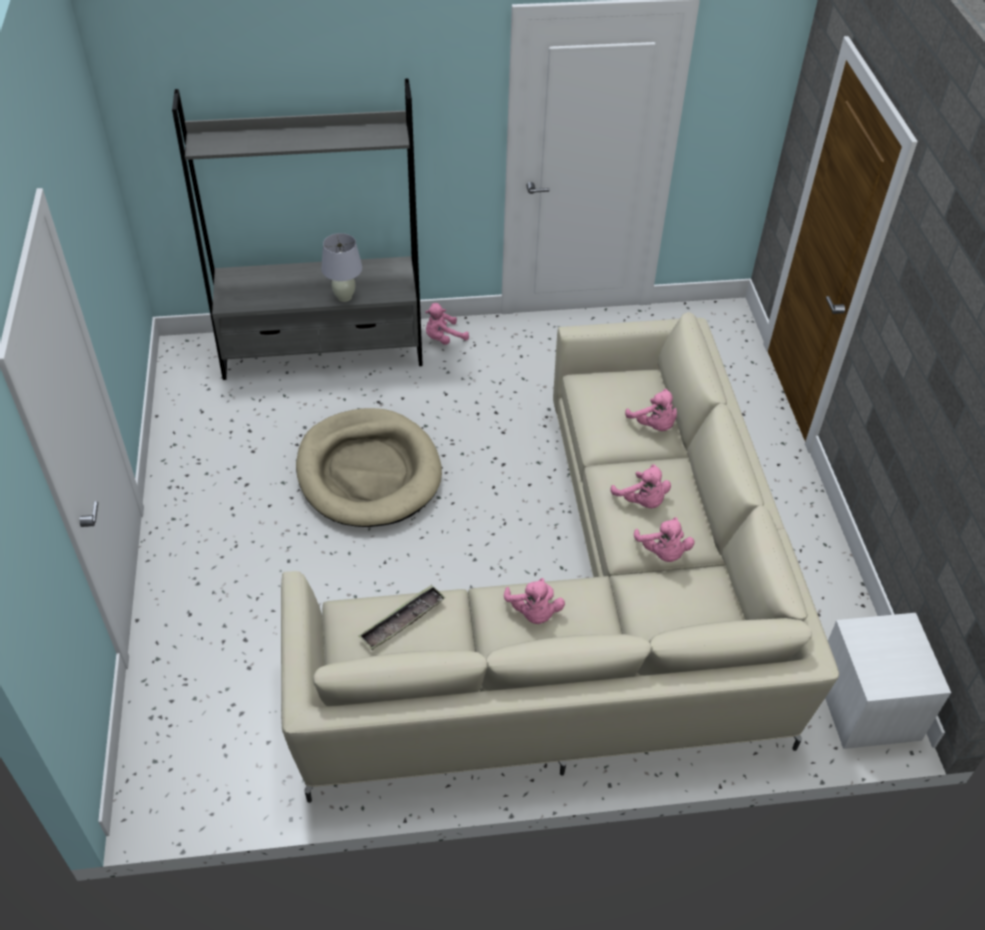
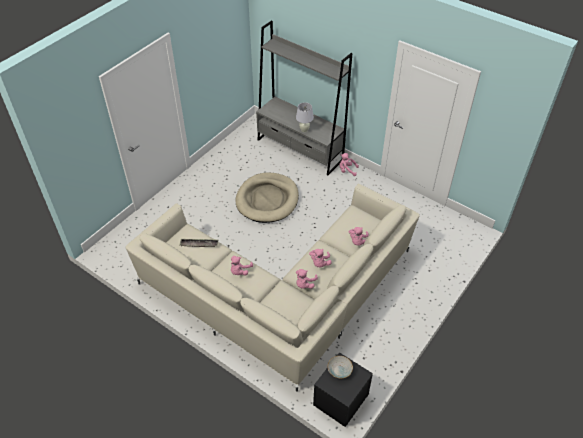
camera: 45 degrees right, 0 degrees up
(866, 705) = (340, 400): white nightstand -> black nightstand
(872, 648) = (339, 370): none -> bowl

